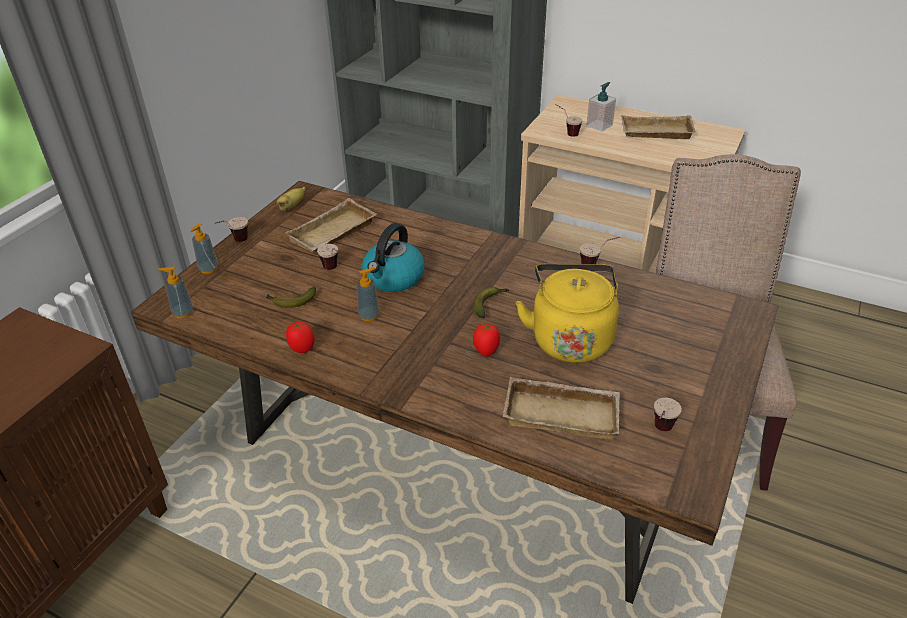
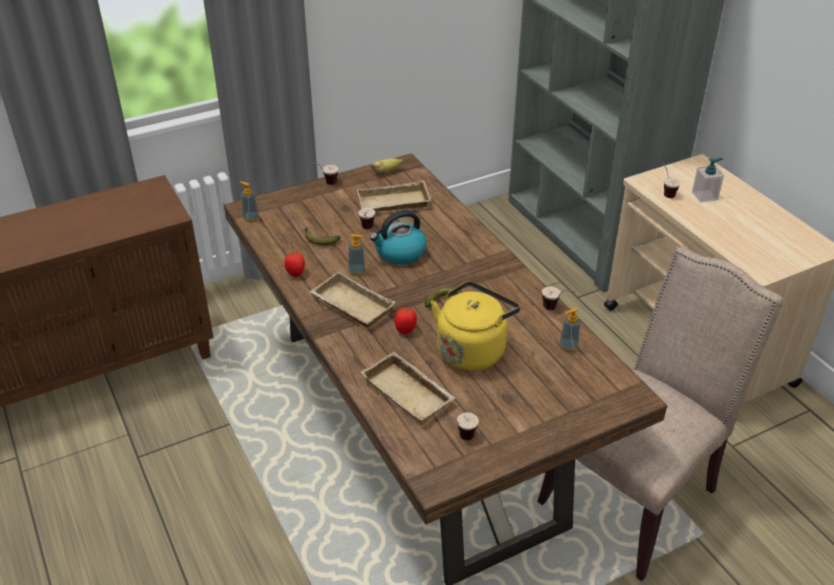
camera: 35 degrees right, 0 degrees up
(208, 269) = (291, 195): soap dispenser -> soap dispenser (568, 347)
(655, 133) = (749, 222): beige tray -> beige tray (350, 306)

